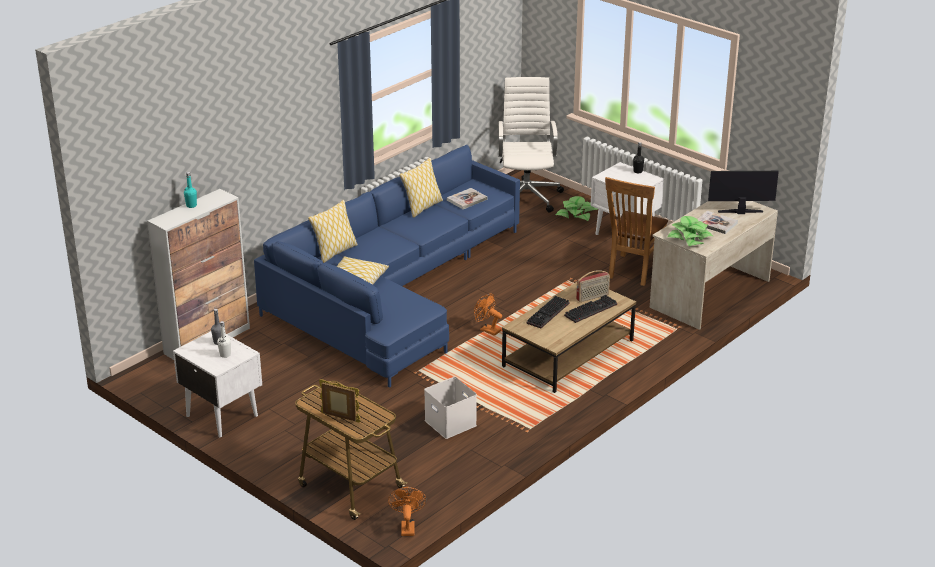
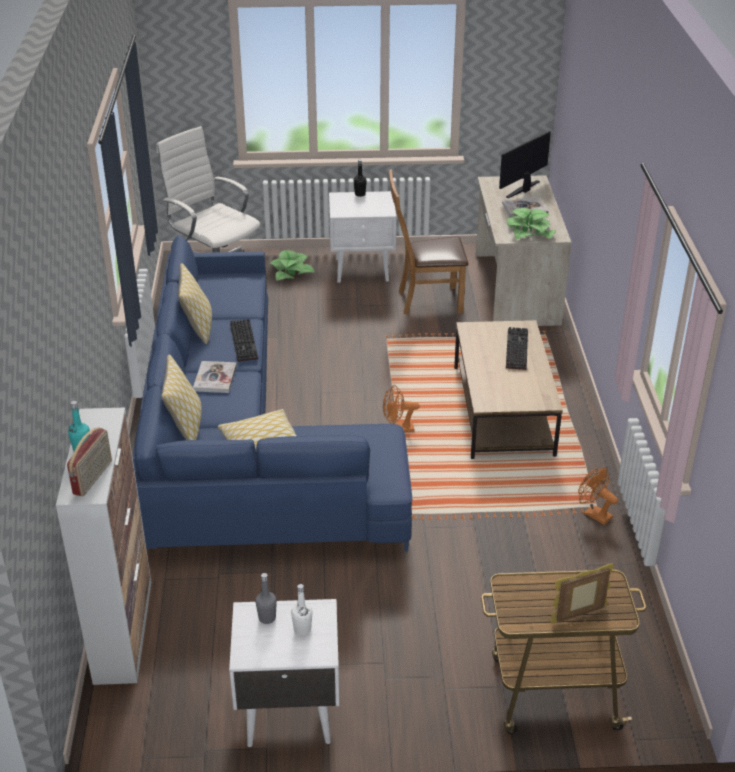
camera: 45 degrees left, 5 degrees up
(407, 526) = (673, 695): orange fan -> orange fan (593, 514)
(451, 423) = (525, 549): white storage box -> none
(467, 200) = (229, 298): book -> book (215, 378)
(548, 314) = (490, 375): keyboard -> keyboard (245, 342)
(592, 297) = (497, 336): radio -> radio (93, 478)
(633, 271) = (425, 301): brown chair -> brown chair turned 105 degrees clockwise

